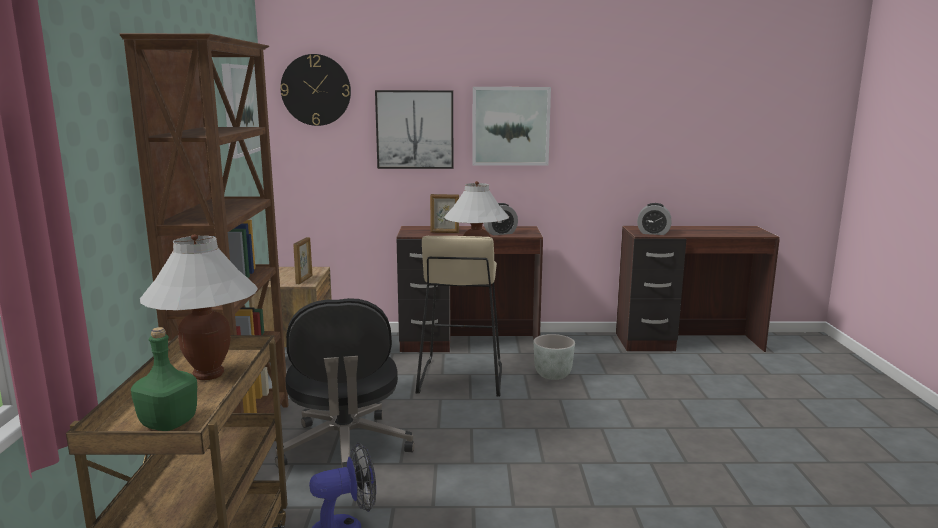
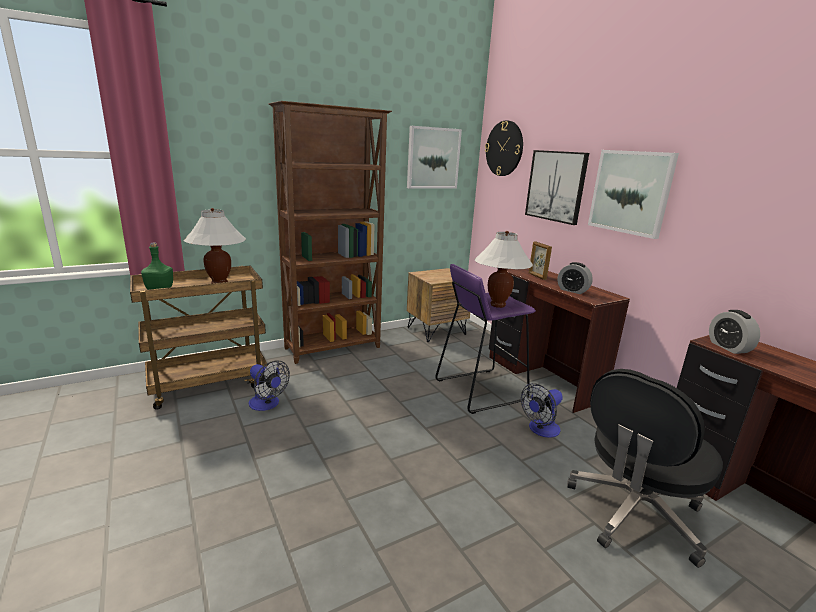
camera: 60 degrees right, 5 degrees up
(304, 280) = (438, 279): picture frame -> none
(345, 449) = (346, 379): black office chair -> black office chair (634, 513)
(460, 378) = (479, 390): beige stool -> purple stool
(553, 375) = (540, 430): grey planter -> fan

